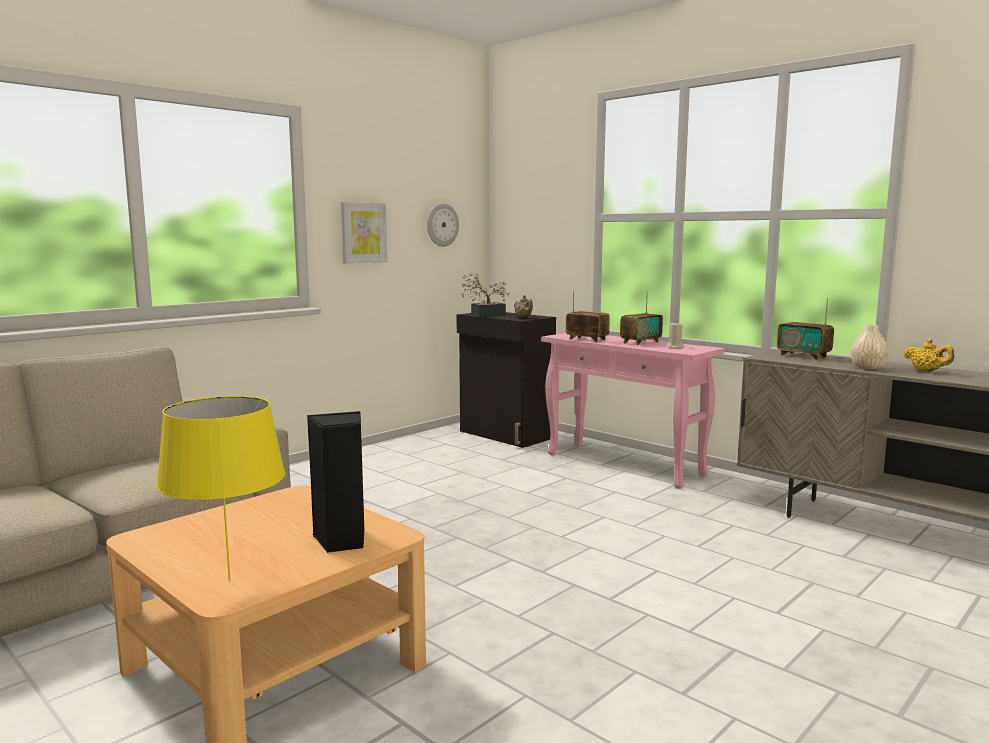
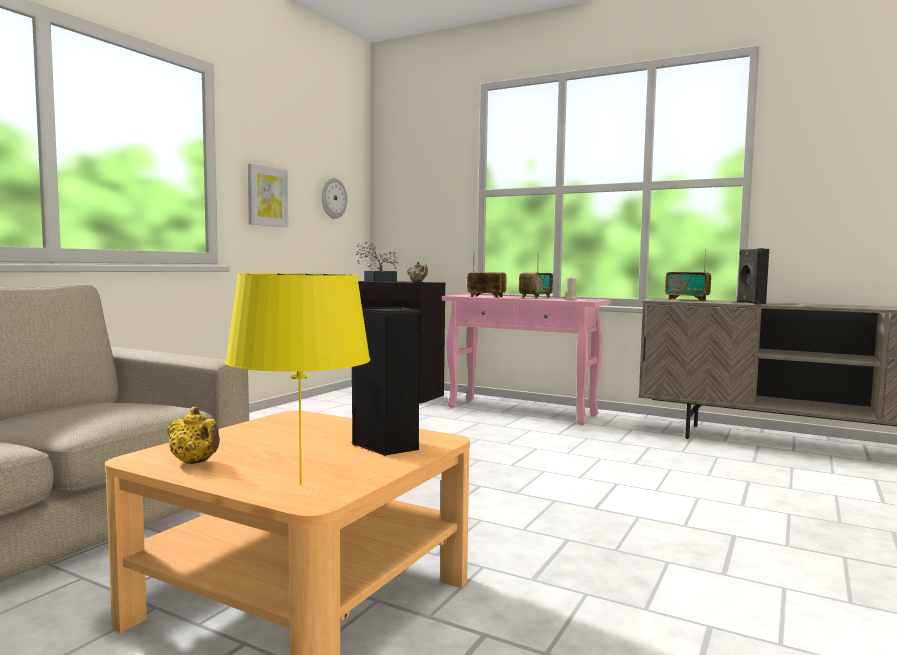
camera: 15 degrees left, 5 degrees down
(867, 368) = (749, 303): beige vase -> black speaker
(927, 371) = (796, 304): yellow teapot -> yellow teapot (195, 462)

